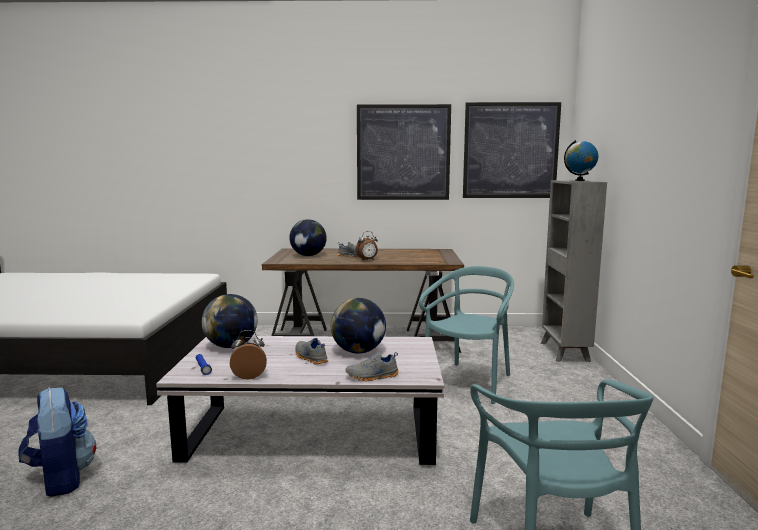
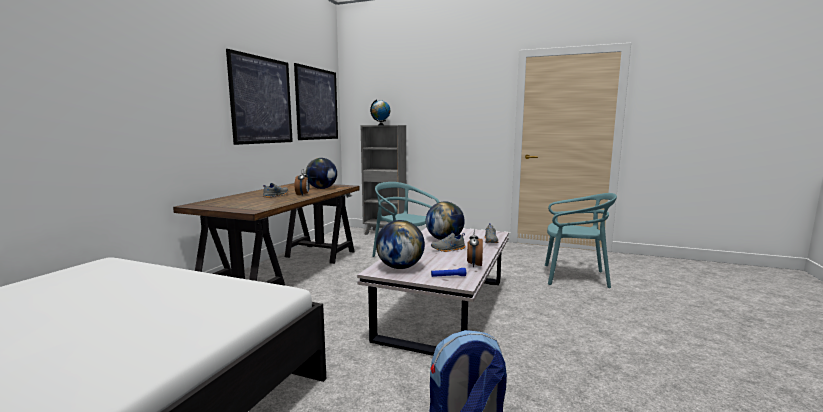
camera: 70 degrees left, 0 degrees up
(308, 255) = (244, 203): globe -> globe (322, 188)

